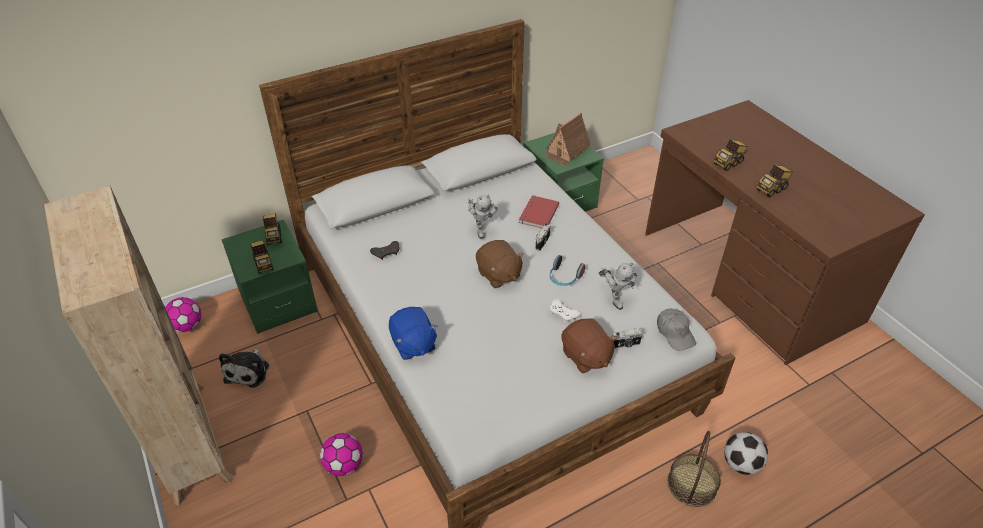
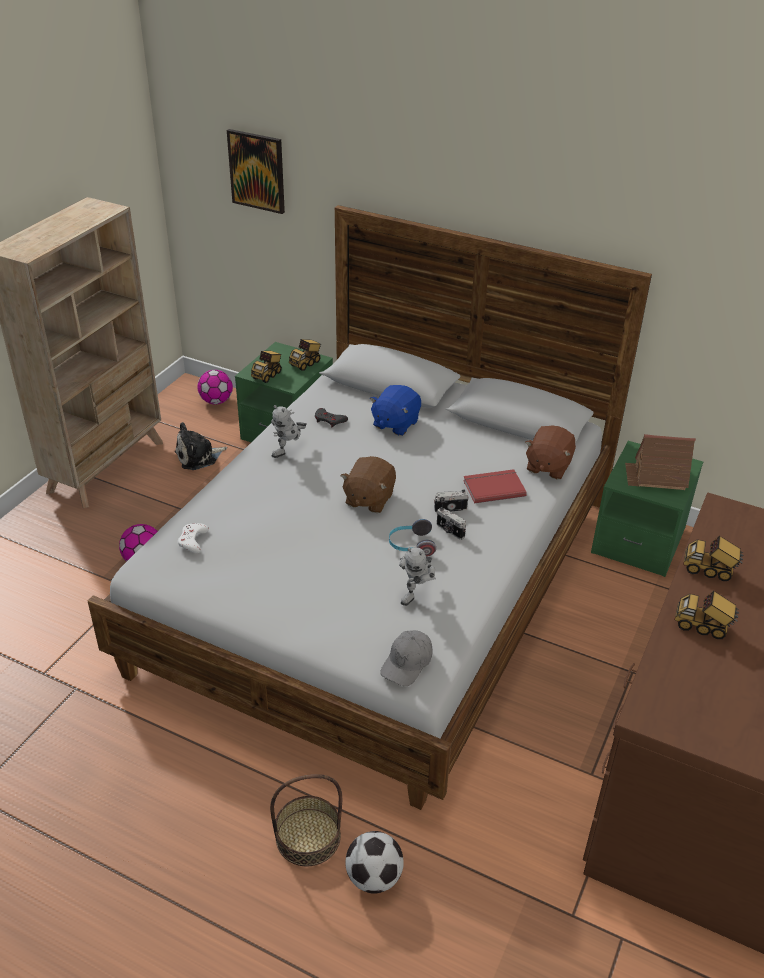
camera: 55 degrees right, 5 degrees down
(155, 93) = (257, 171): none -> picture
(413, 344) = (227, 487): blue plush toy -> blue plush toy (395, 424)
(481, 229) = (425, 461): toy robot -> toy robot (289, 452)
(563, 313) = (357, 565): white game controller -> white game controller (193, 540)
(585, 357) = (308, 605): brown plush toy -> brown plush toy (548, 466)
(625, 345) = (352, 628): camera -> camera (449, 531)

